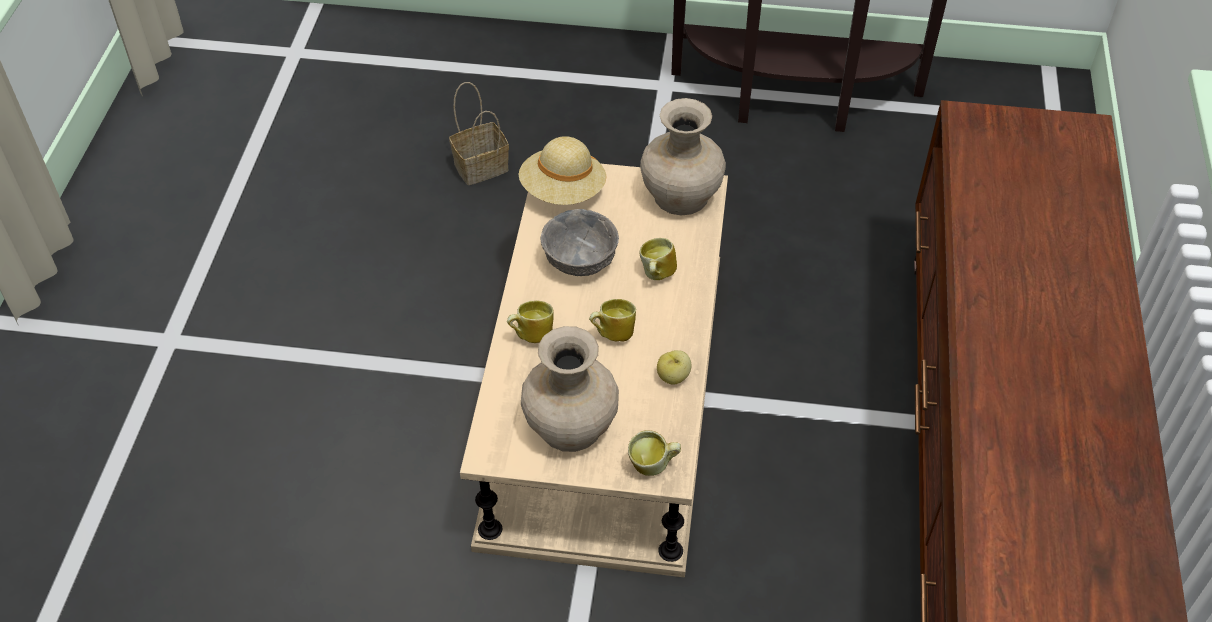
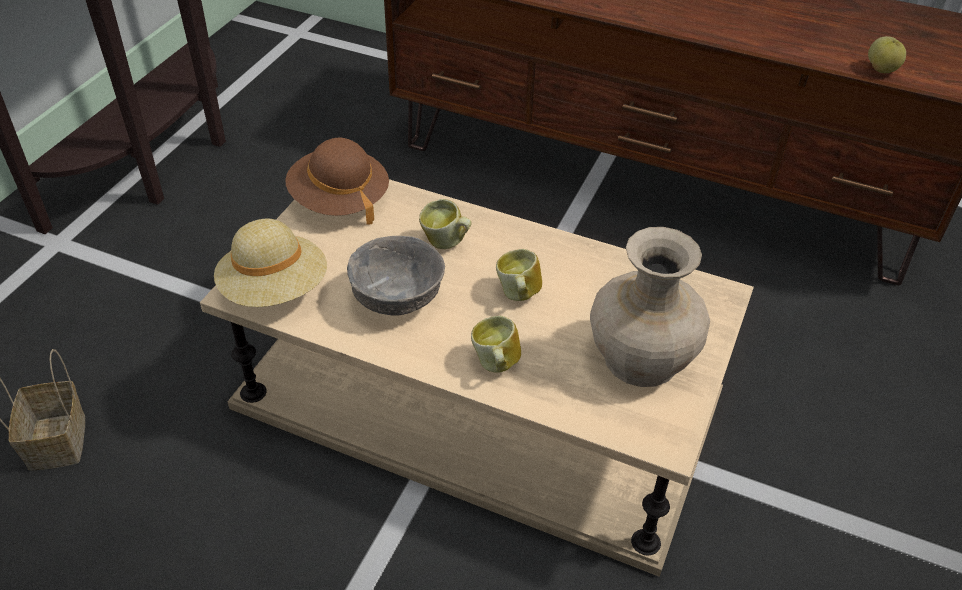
camera: 75 degrees left, 5 degrees down
(653, 467) = (710, 304): mug -> none
(673, 377) = (594, 263): apple -> apple (881, 69)
(679, 196) = (339, 200): beige vase -> brown hat

